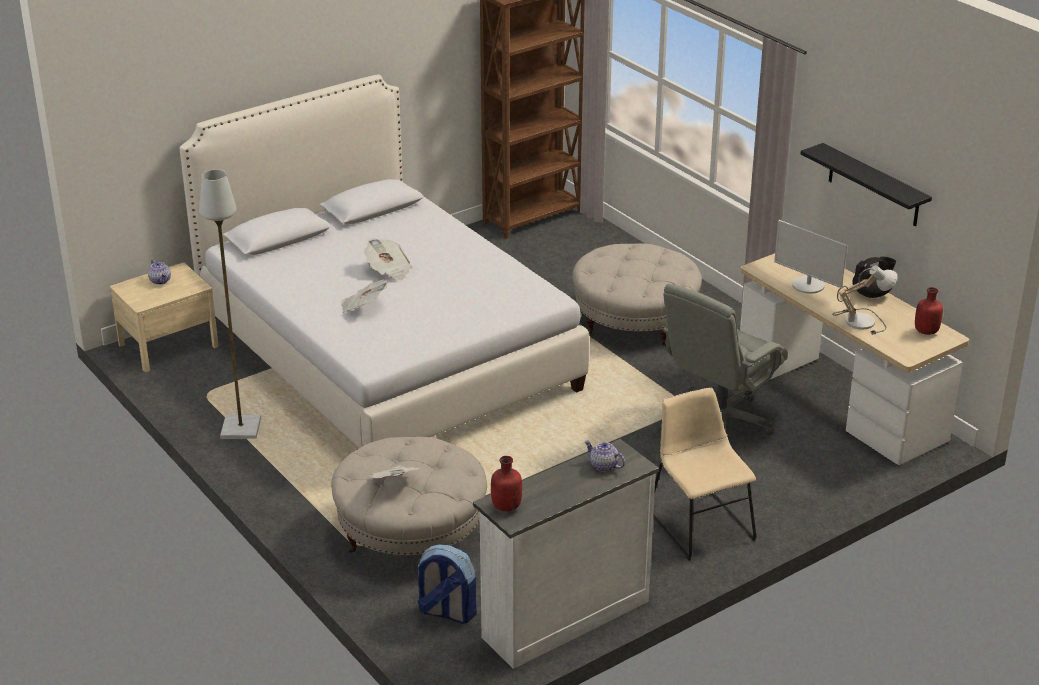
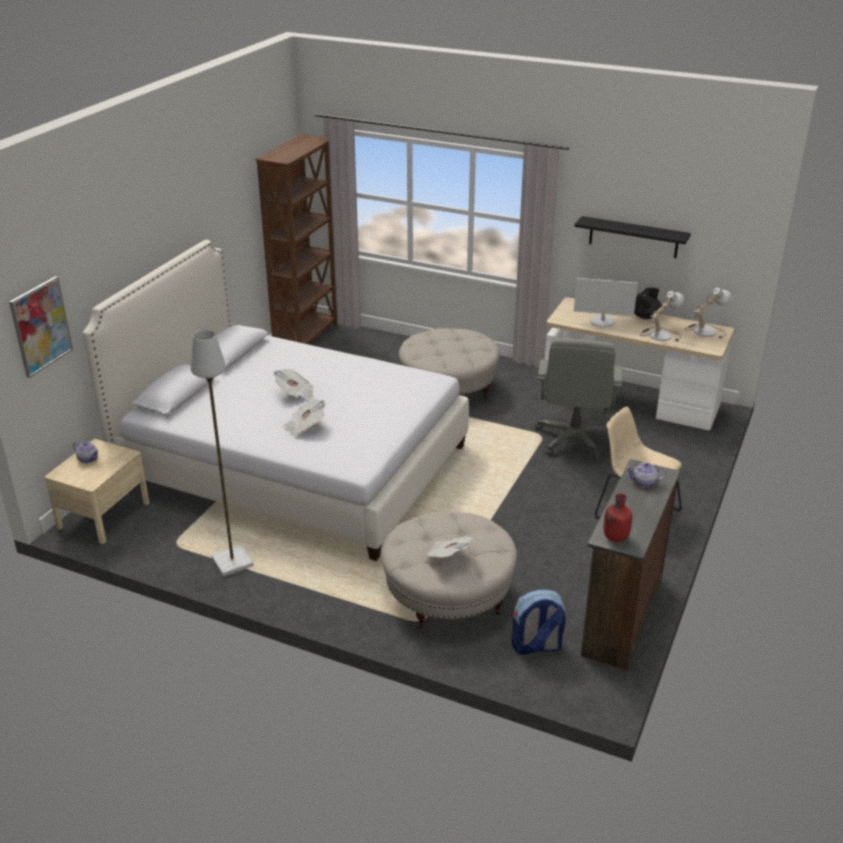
camera: 30 degrees left, 0 degrees up
(130, 130) = (41, 326): none -> picture
(563, 618) = (620, 616): white dresser -> brown dresser
(925, 331) = (704, 330): red bottle -> table lamp

